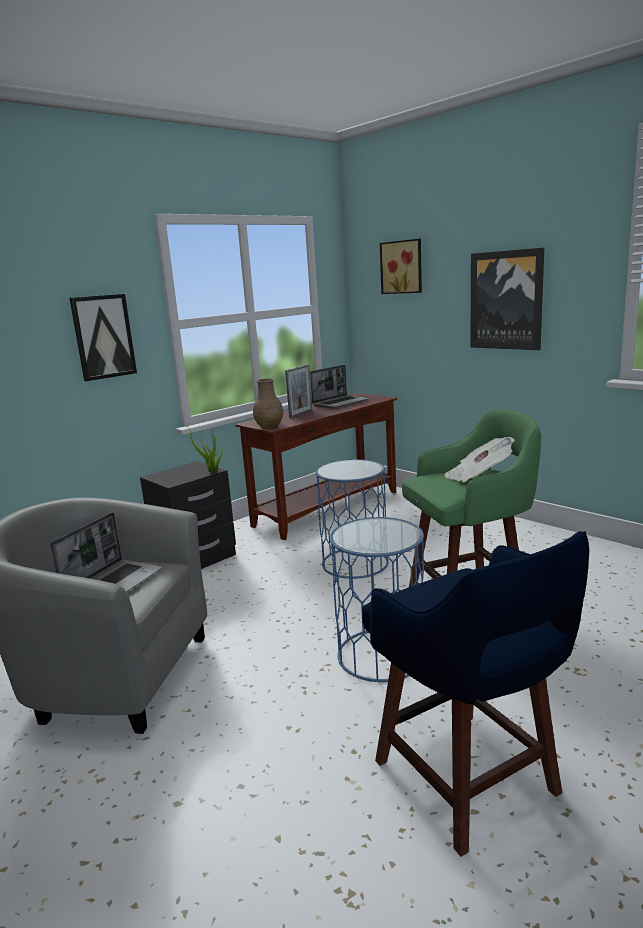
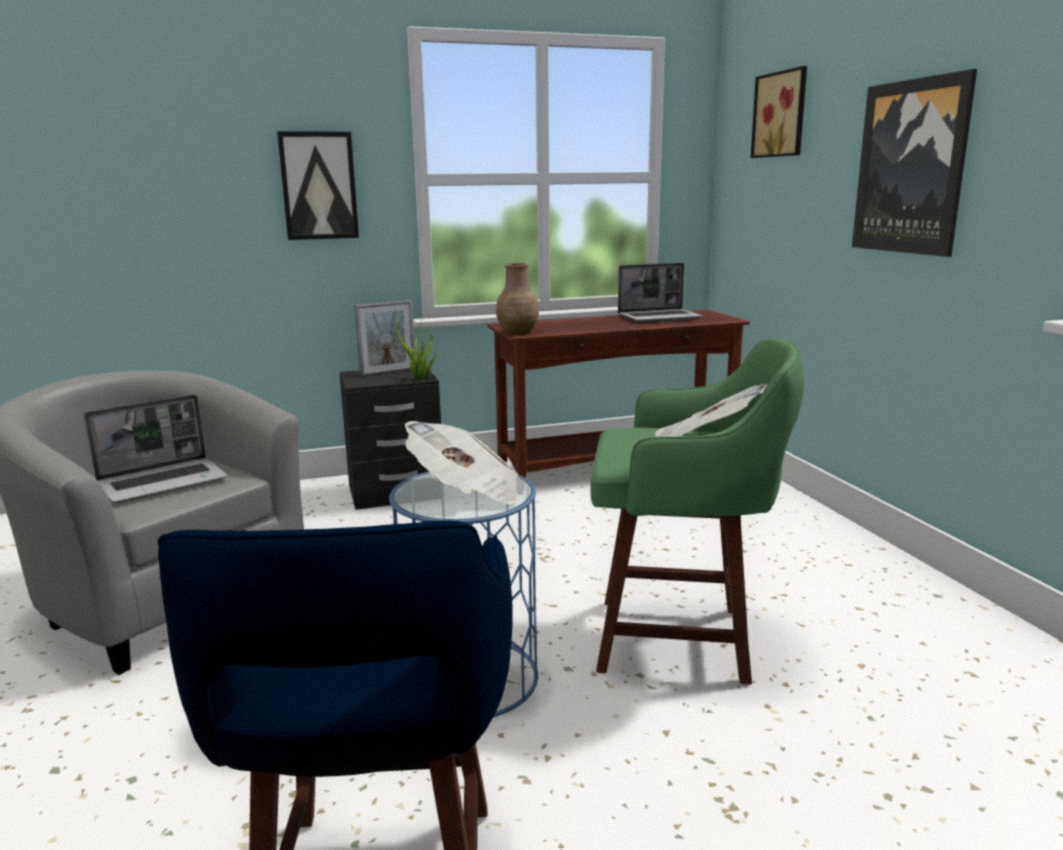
camera: 25 degrees right, 0 degrees up
(301, 413) = (585, 323): picture frame -> picture frame (388, 373)
(355, 563) = (573, 546): blue side table -> none
(379, 534) = (466, 491): none -> newspaper

